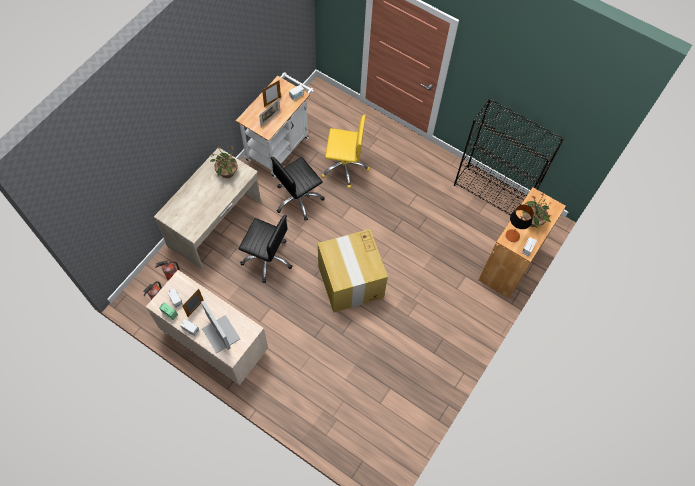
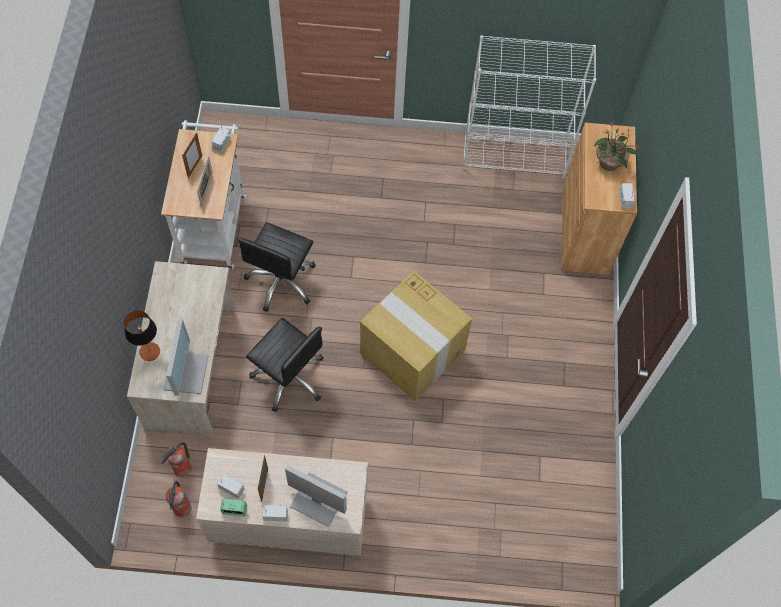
camera: 30 degrees left, 0 degrees up
(194, 219) = (185, 371): none -> monitor
(227, 172) = (189, 289): potted plant -> none
(267, 258) = (289, 377): black office chair -> black office chair turned 45 degrees clockwise
(344, 167) = (314, 210): yellow office chair -> none
(492, 193) = (514, 157): black bookcase -> white bookcase
(512, 235) = (598, 192): table lamp -> table lamp (149, 351)

